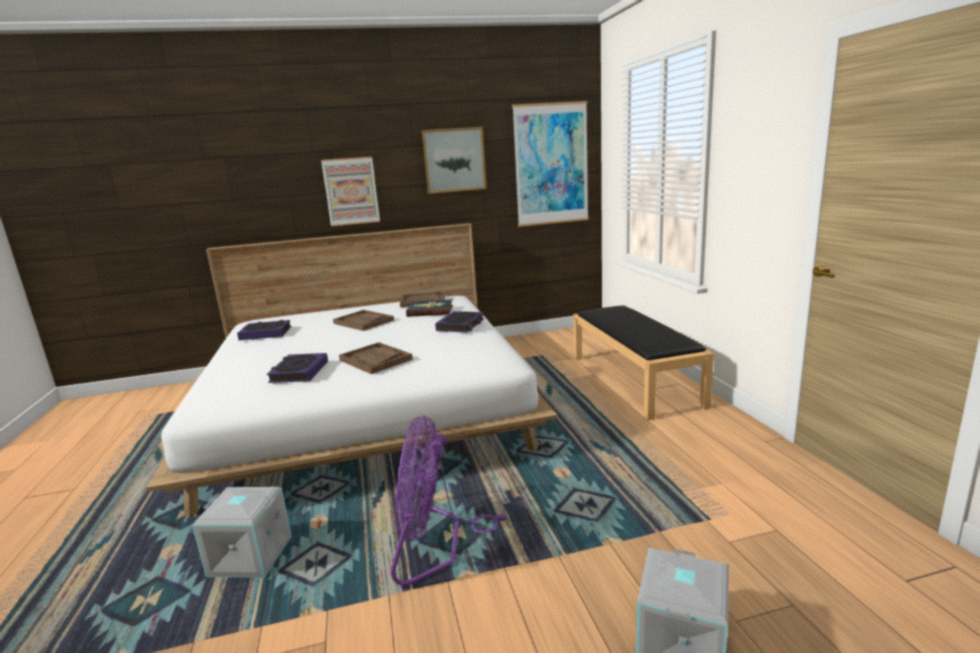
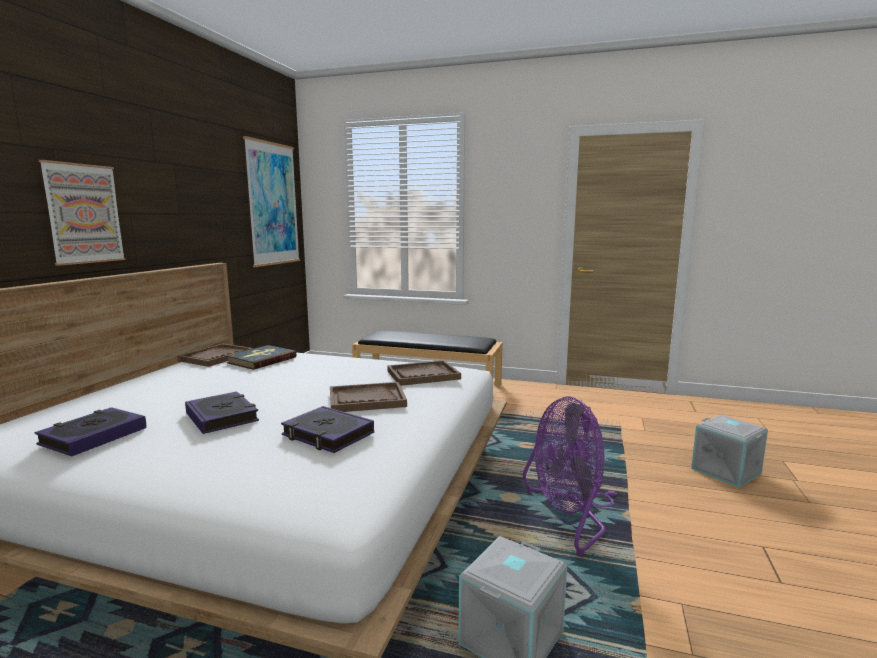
camera: 60 degrees left, 5 degrees down
(363, 322) = (215, 386): brown tray -> brown tray (423, 375)
(438, 539) = (571, 514): purple fan -> purple fan turned 45 degrees clockwise
(454, 160) = (198, 187): picture -> none
(460, 325) = (341, 360): book -> book (222, 417)

